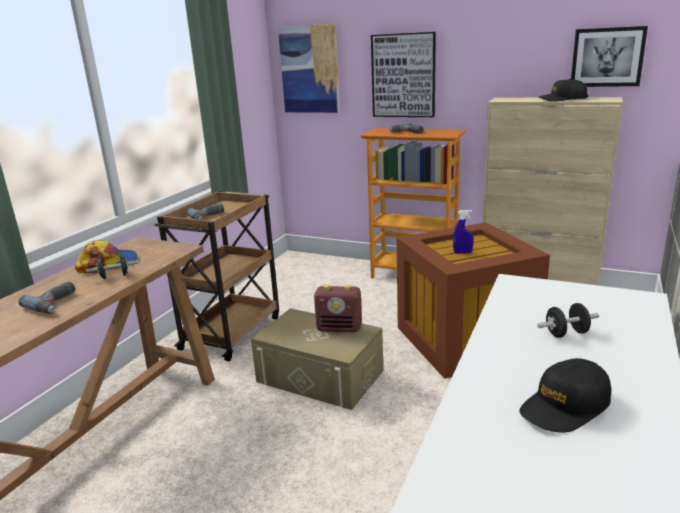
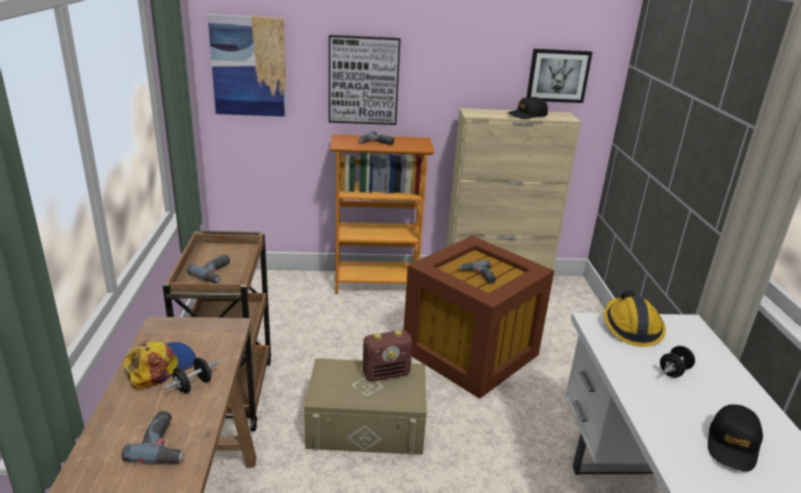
camera: 30 degrees left, 5 degrees up
(462, 253) = (478, 276): blue spray bottle -> power drill
(556, 292) = (630, 327): none -> hard hat

